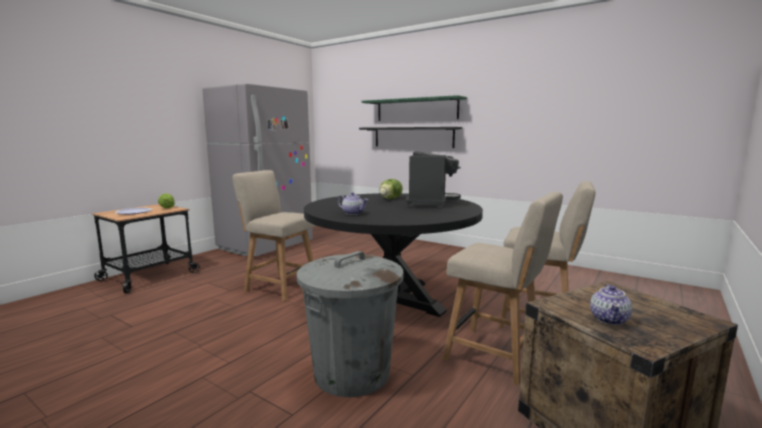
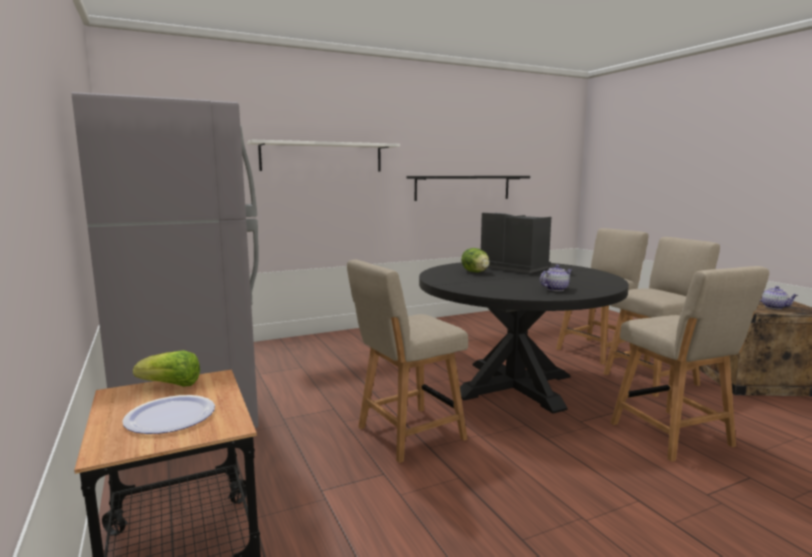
camera: 60 degrees left, 0 degrees up
(351, 373) = (675, 437): grey trash can -> beige chair
(413, 137) = (319, 194): black shelf -> black shelf (463, 187)
(416, 109) = (322, 157): green shelf -> white shelf

